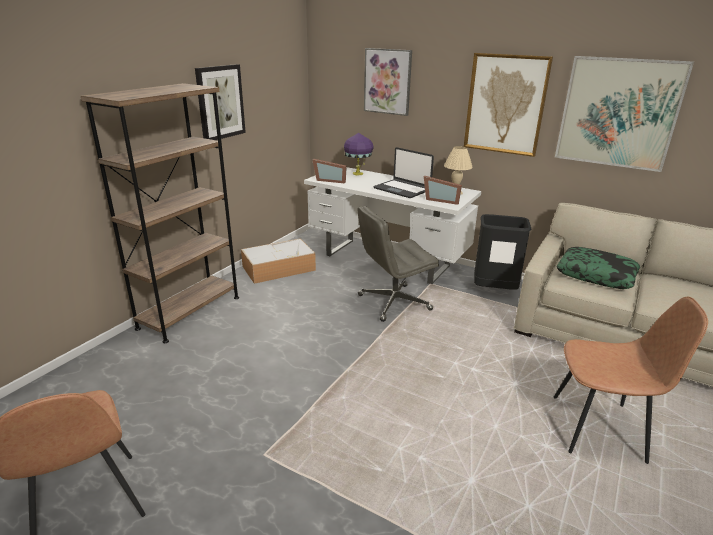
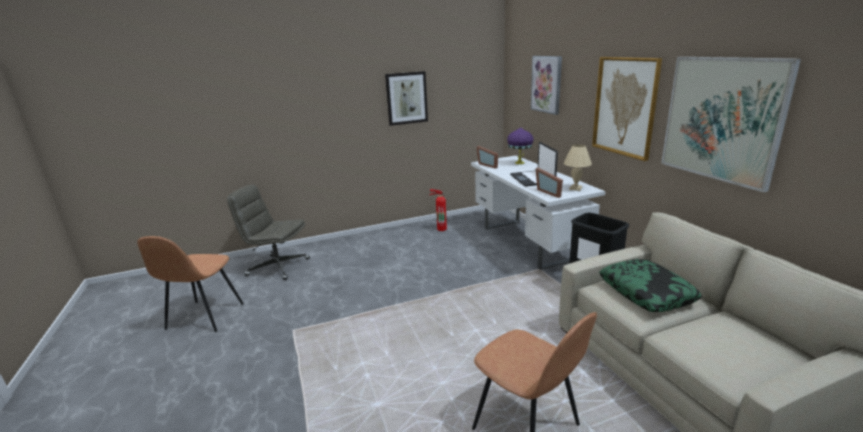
camera: 40 degrees right, 5 degrees down
(189, 312) = (356, 241): brown bookcase -> none
(279, 268) = (441, 228): storage box -> fire extinguisher
(393, 303) = (488, 274): grey office chair -> grey office chair (277, 267)

